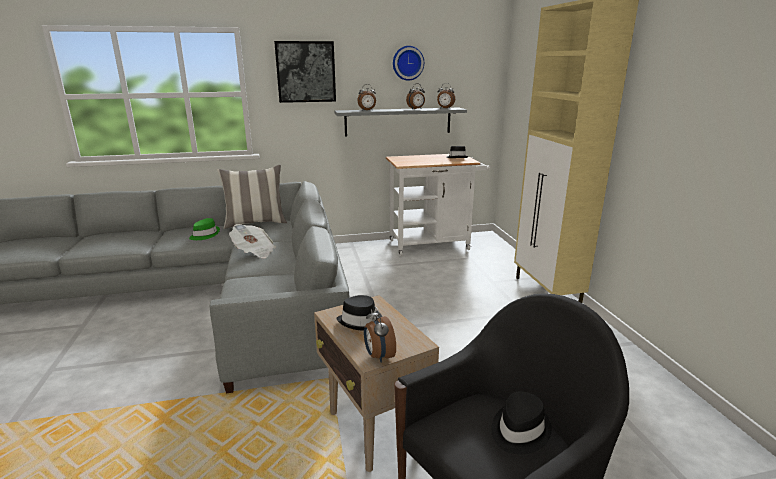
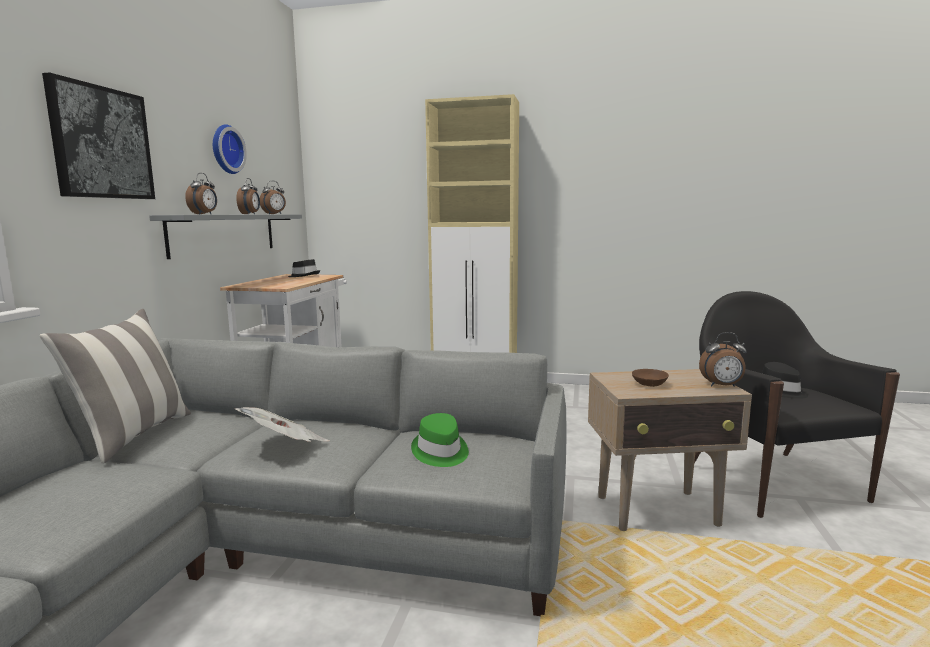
camera: 65 degrees left, 10 degrees down
(204, 235) = (98, 485): green hat -> green hat (440, 452)
(361, 321) = (649, 384): black hat -> brown bowl

